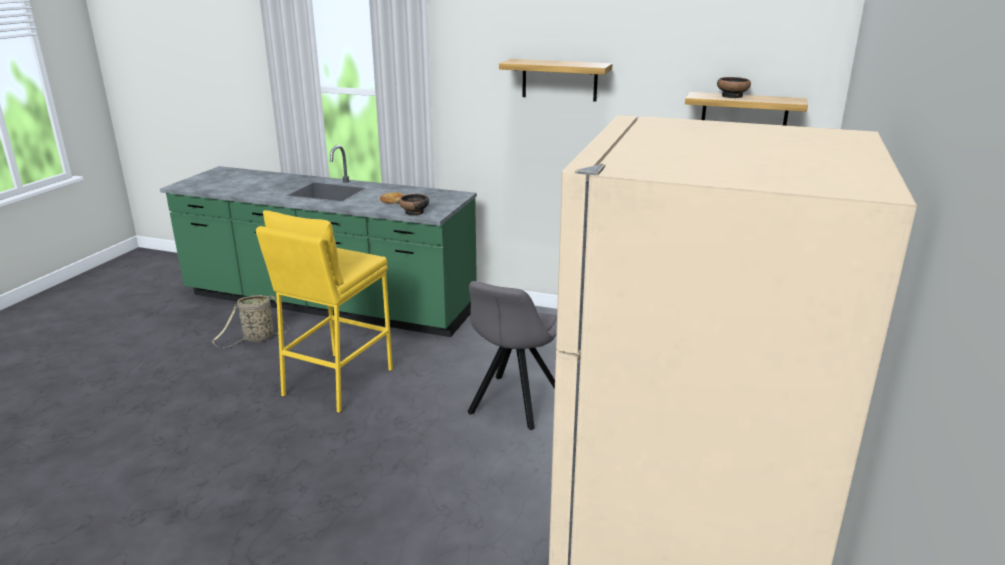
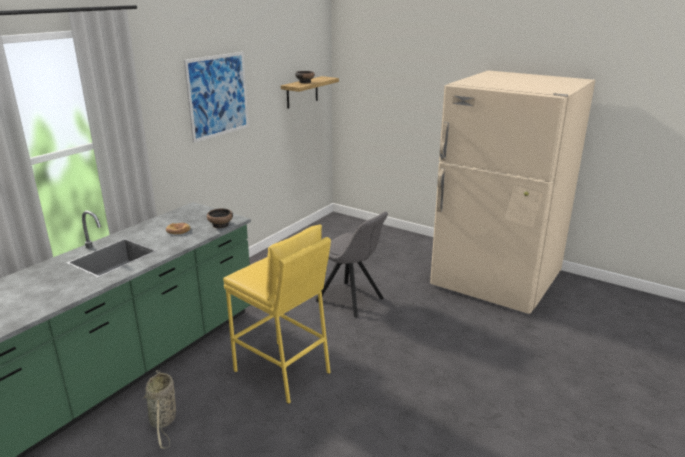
camera: 75 degrees left, 0 degrees up
(559, 80) = (218, 95): shelf -> picture

